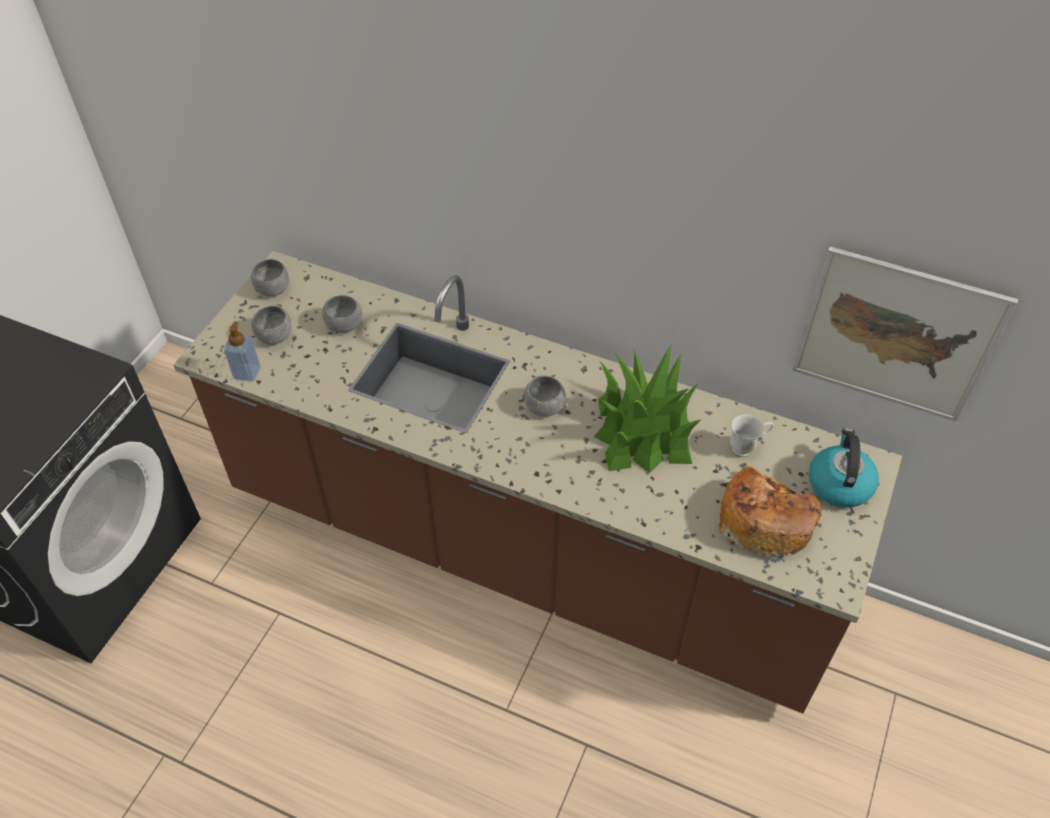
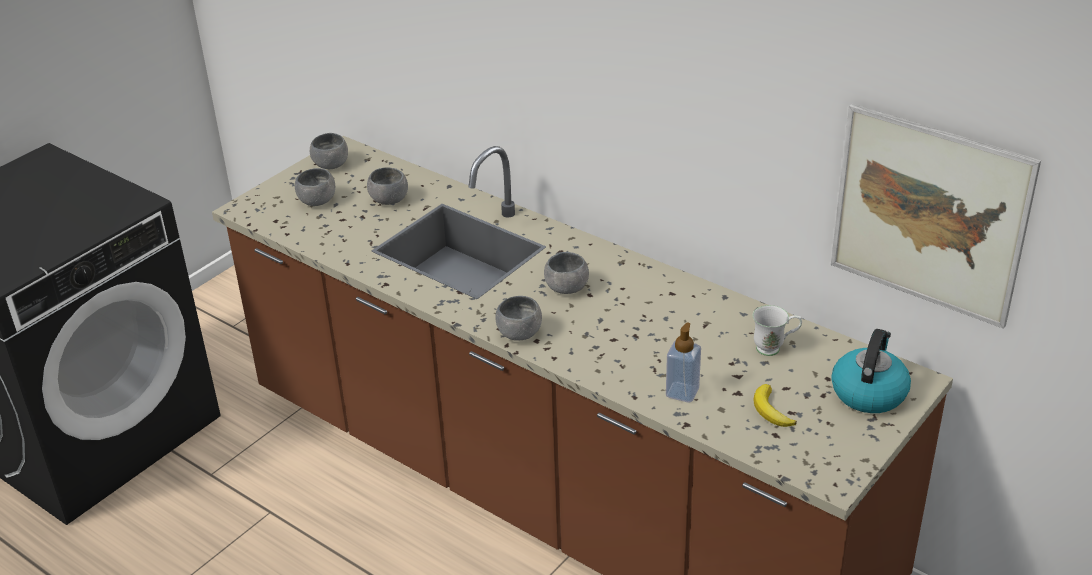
camera: 15 degrees right, 15 degrees down
(247, 372) = (278, 226): soap dispenser -> soap dispenser (682, 392)
(518, 467) = (519, 333): none -> grey bowl
(643, 430) = (664, 320): potted plant -> none
(764, 518) = (771, 410): bread -> banana

